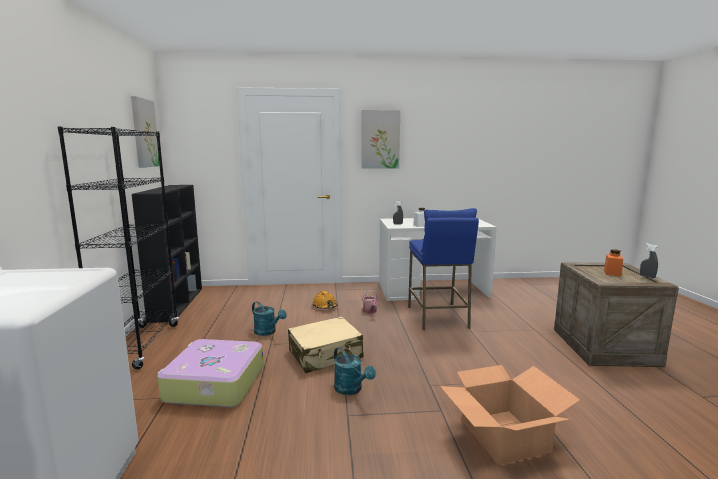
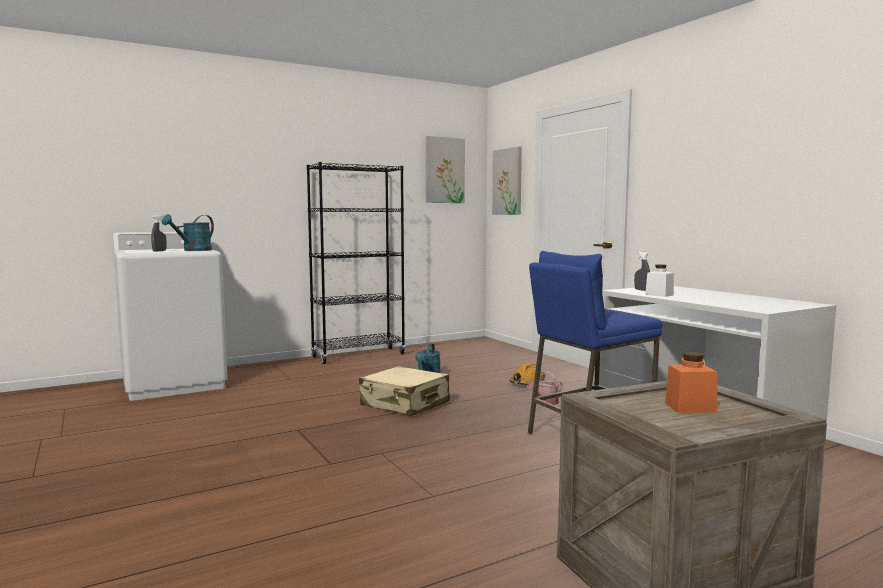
camera: 65 degrees right, 5 degrees down
(177, 303) = (447, 344): black bookcase -> none
(214, 384) = (317, 384): suitcase -> none
(351, 390) = (343, 424): turquoise watering can -> turquoise watering can (193, 250)
(380, 139) = (676, 157): picture -> picture (508, 181)
(503, 436) = (296, 497): cardboard box -> none
(647, 277) = (709, 427): grey spray bottle -> grey spray bottle (159, 251)

